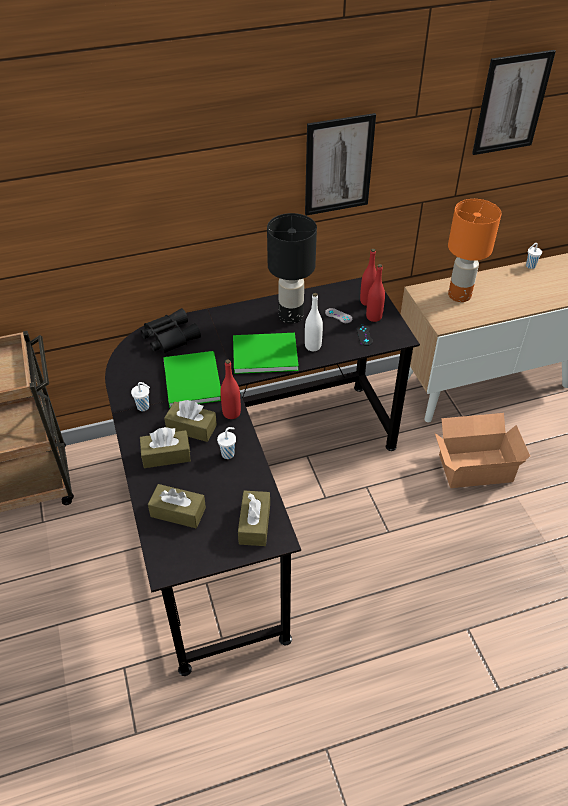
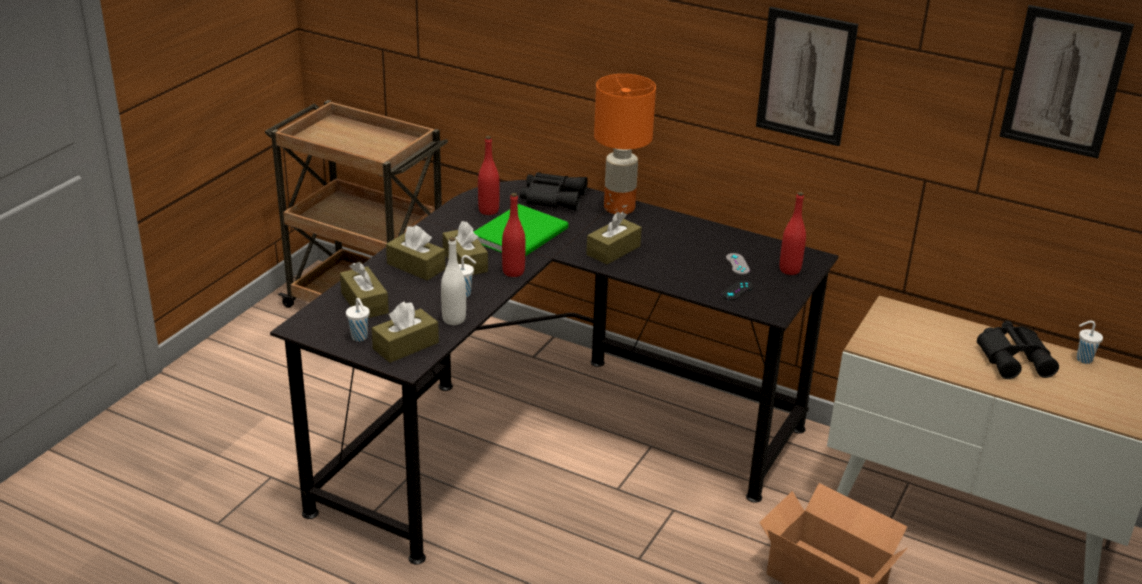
camera: 45 degrees right, 15 degrees down
(144, 407) = (452, 229): white cup -> white cup (360, 337)
(263, 353) = (613, 250): green book -> brown tissue box
(290, 315) = (689, 239): black table lamp -> none
(313, 346) = (669, 271): white bottle -> white bottle (454, 319)
(374, 317) = (773, 284): red bottle -> red bottle (488, 211)
(460, 295) = (934, 335): orange table lamp -> orange table lamp (620, 208)
(507, 285) = (1015, 358): none -> black binoculars

